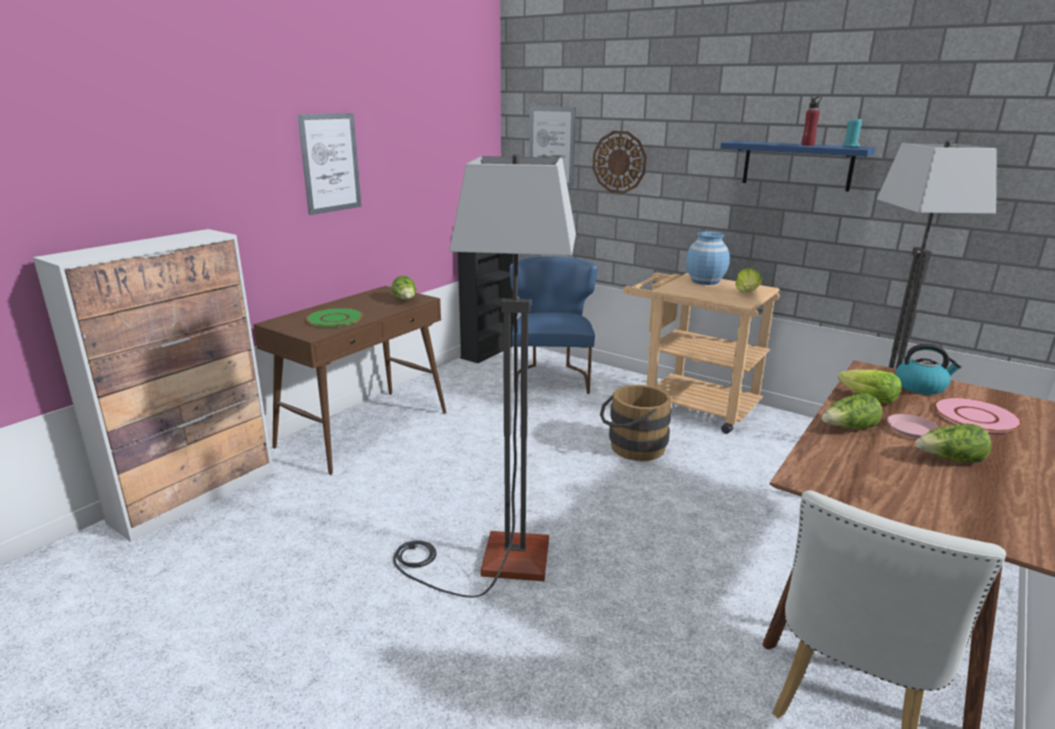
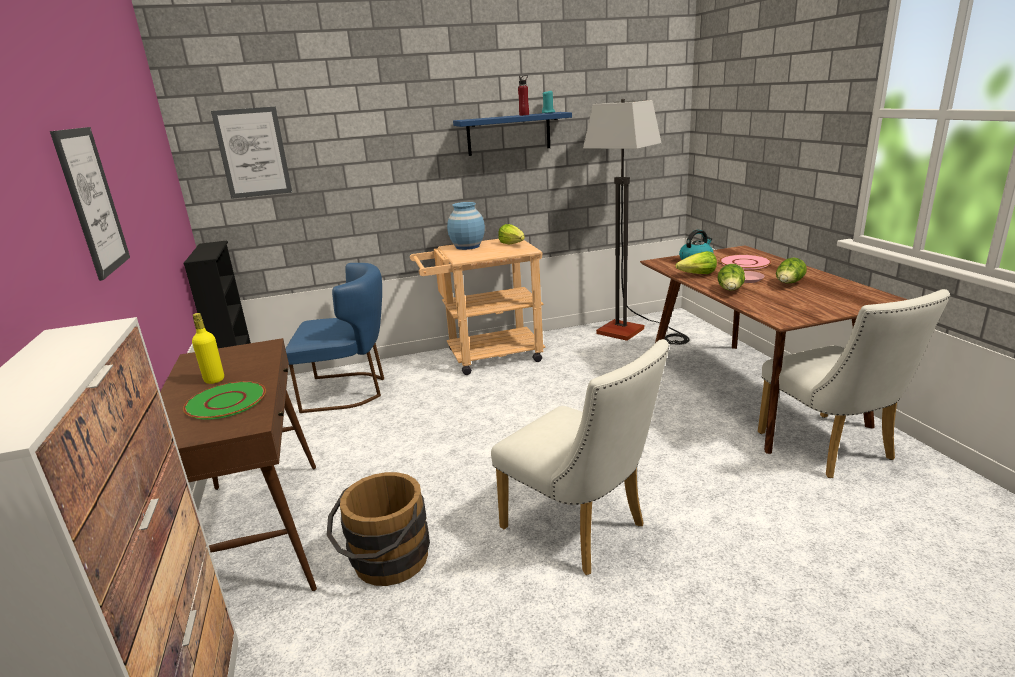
camera: 50 degrees left, 0 degrees up
(359, 305) = (214, 380): none -> yellow bottle
(405, 300) = (252, 354): lettuce -> none
(492, 560) = (581, 530): floor lamp -> white chair
(551, 377) = (349, 390): blue chair -> blue chair turned 135 degrees clockwise
(619, 162) = (343, 157): wall clock -> none
(632, 447) = (507, 402): brown bucket -> brown bucket (386, 564)

